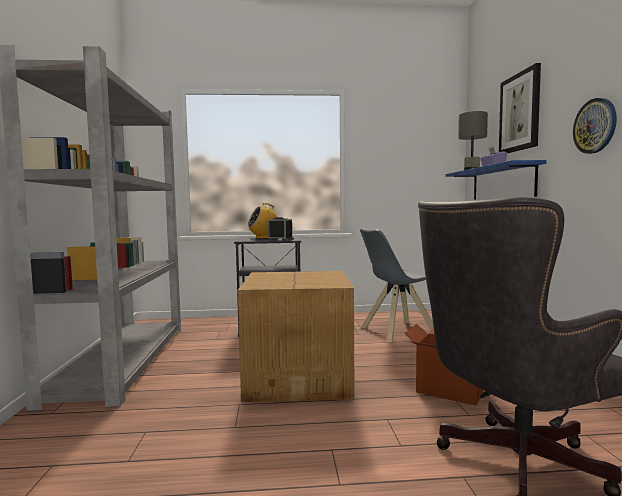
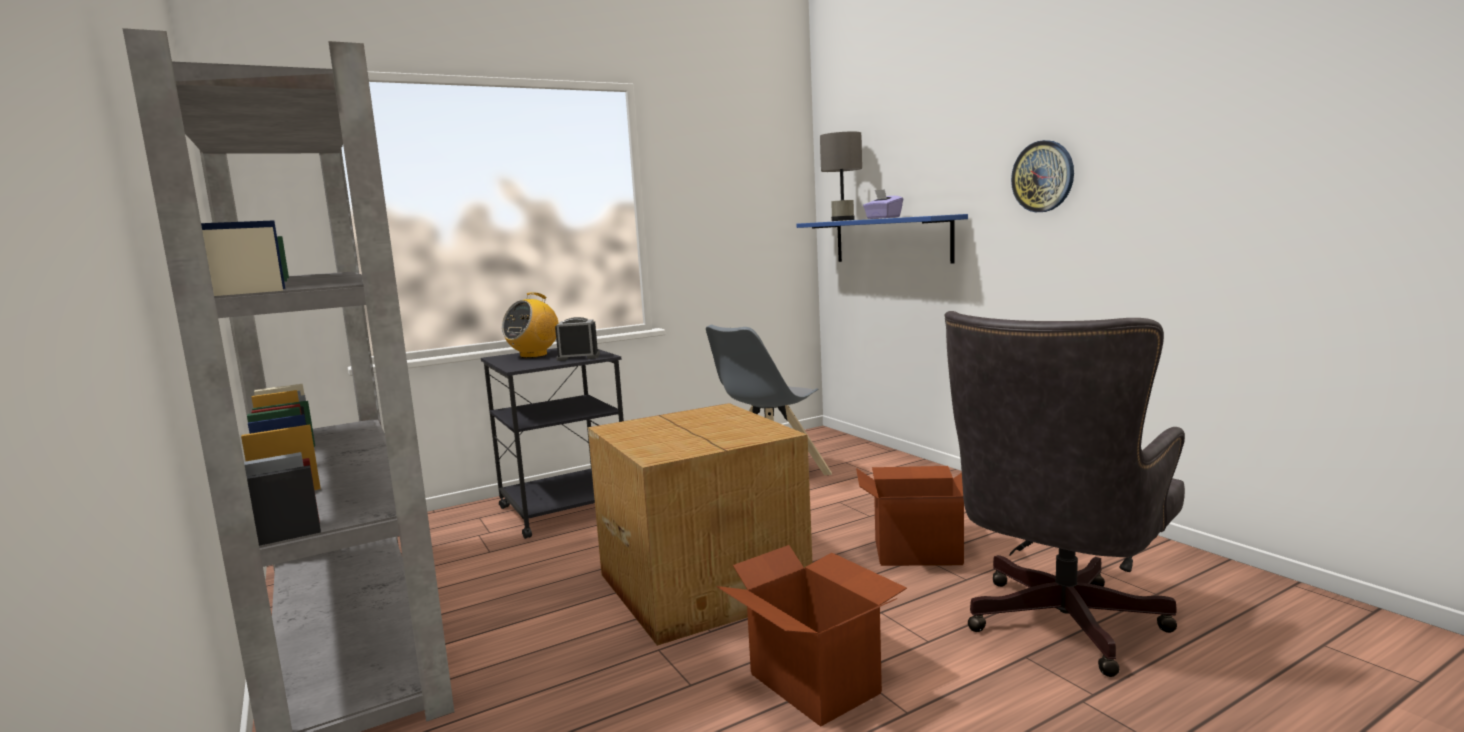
camera: 25 degrees left, 5 degrees up
(302, 447) = (815, 682): none -> cardboard box
(520, 112) = (919, 140): picture -> none

